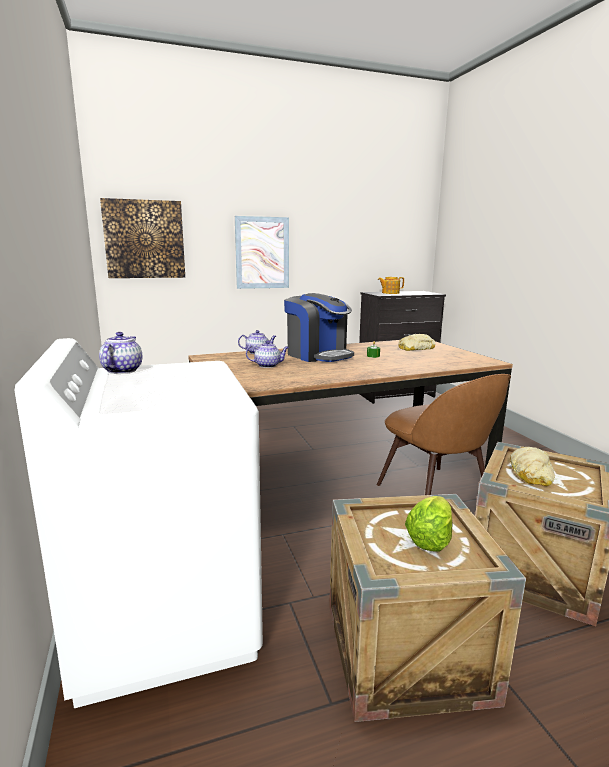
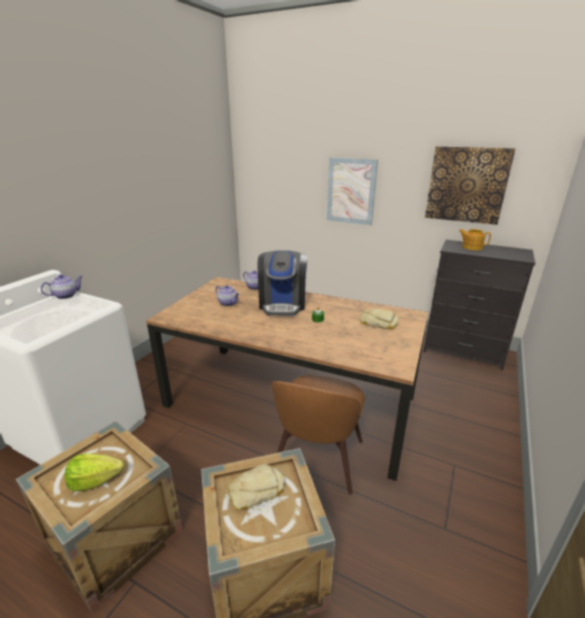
camera: 45 degrees right, 10 degrees up
(144, 239) = (264, 175): picture -> picture (466, 185)

